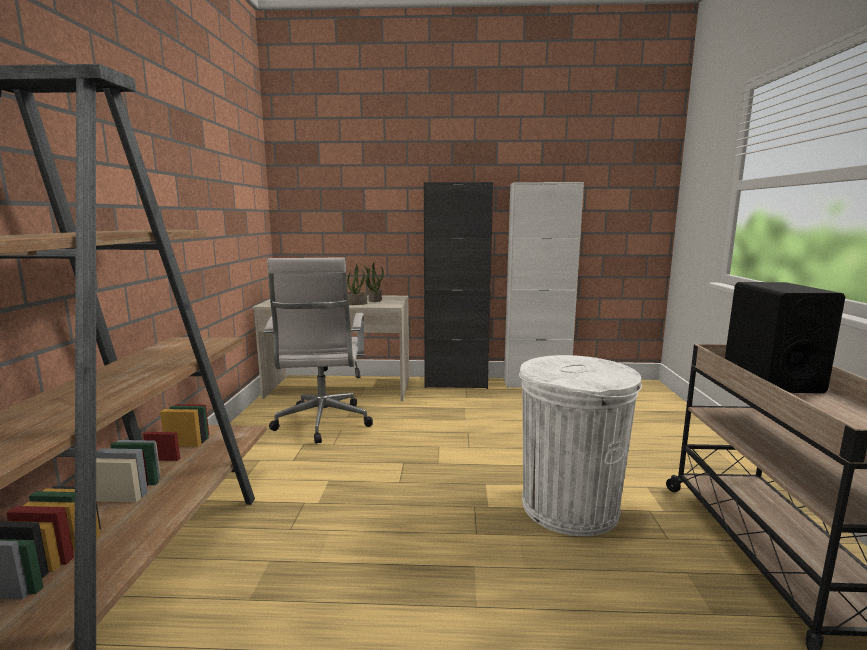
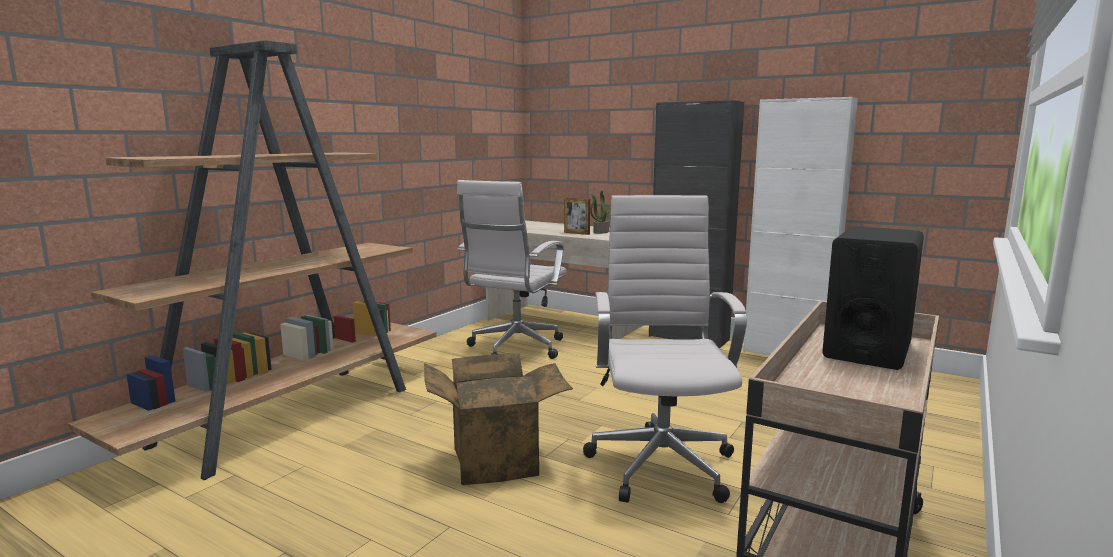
camera: 30 degrees right, 0 degrees up
(356, 303) = (576, 233): potted plant -> picture frame
(438, 553) = (496, 459): none -> cardboard box
(569, 506) = (660, 462): white trash can -> white office chair

